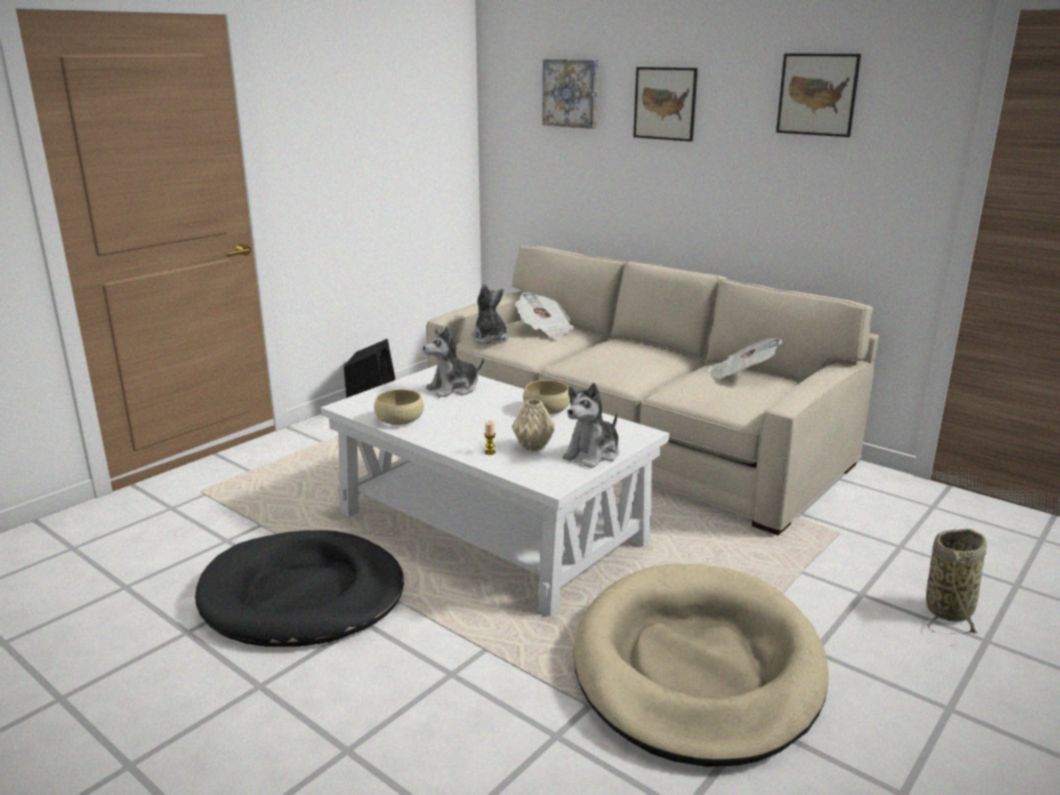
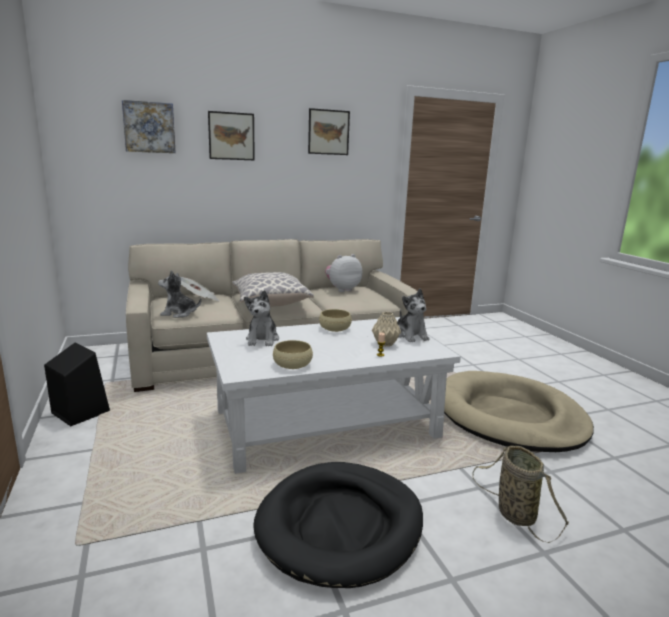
camera: 60 degrees left, 5 degrees down
(597, 360) = (271, 303): none -> pillow
(741, 375) = (342, 289): newspaper -> plush toy
(949, 608) = (494, 355): basket -> basket (513, 512)

